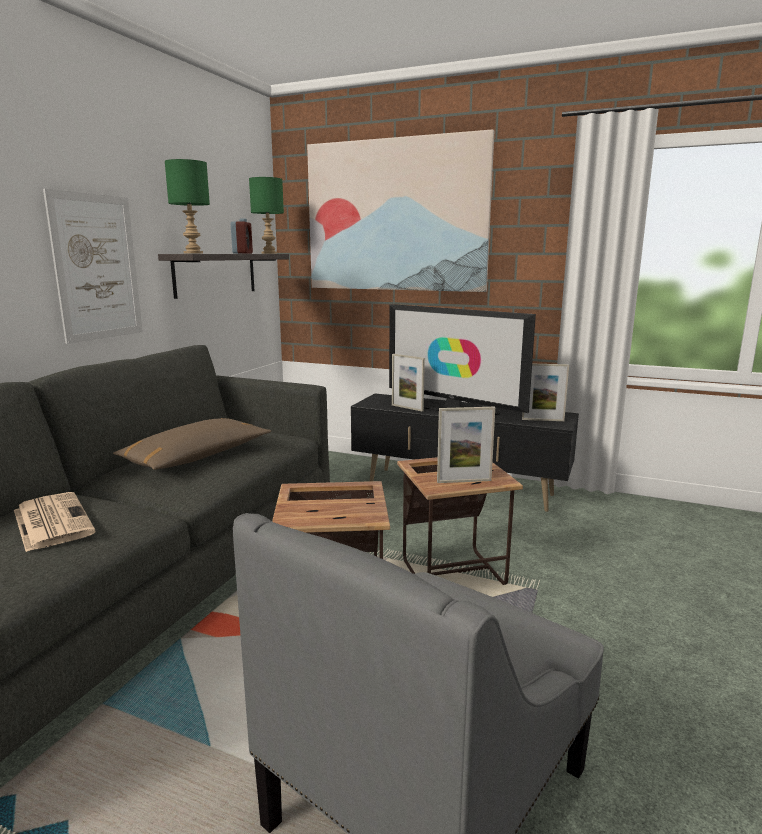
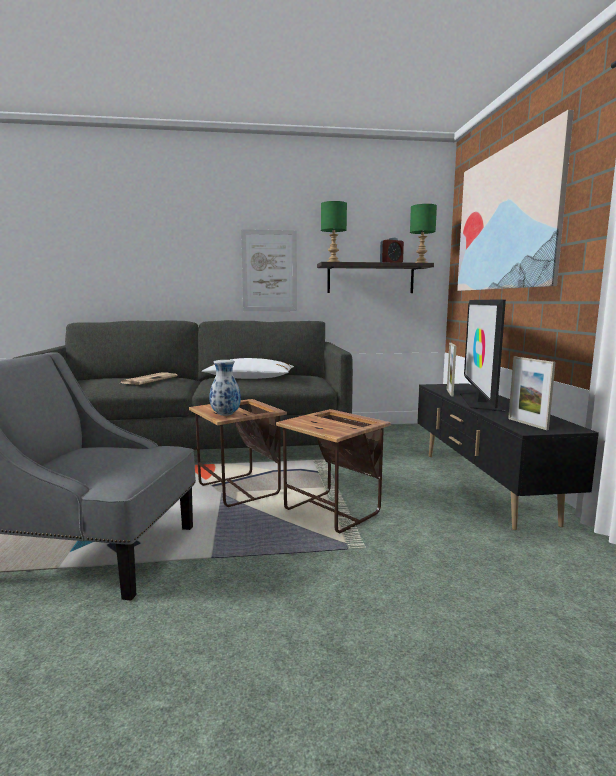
camera: 60 degrees right, 5 degrees down
(197, 457) = (249, 378): brown pillow -> white pillow
(361, 513) = (226, 415): none -> vase
(464, 481) = (316, 425): picture frame -> none

